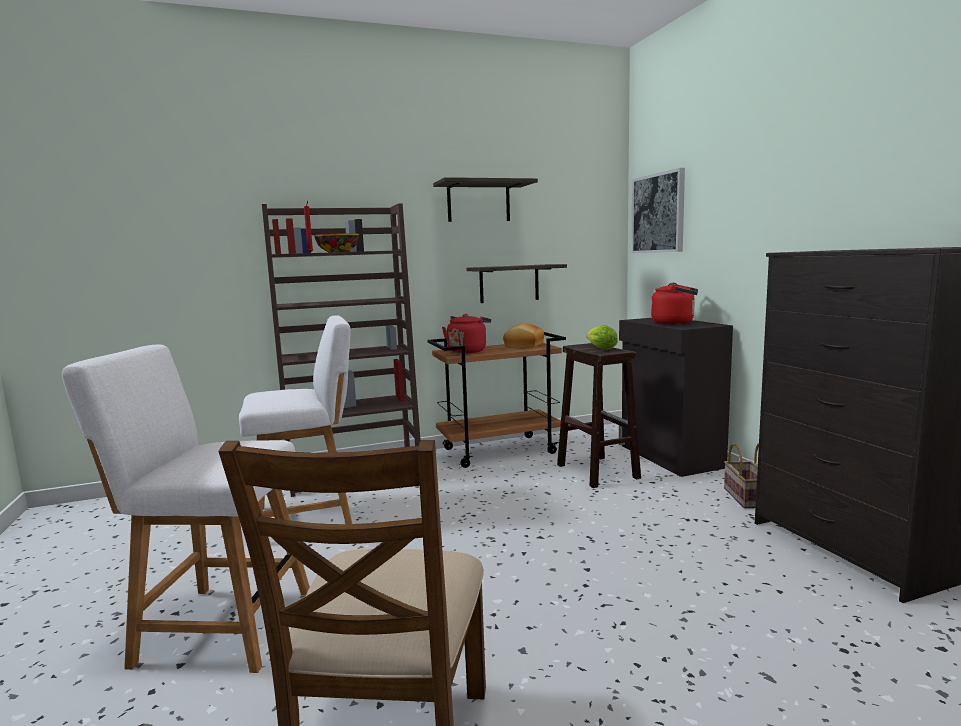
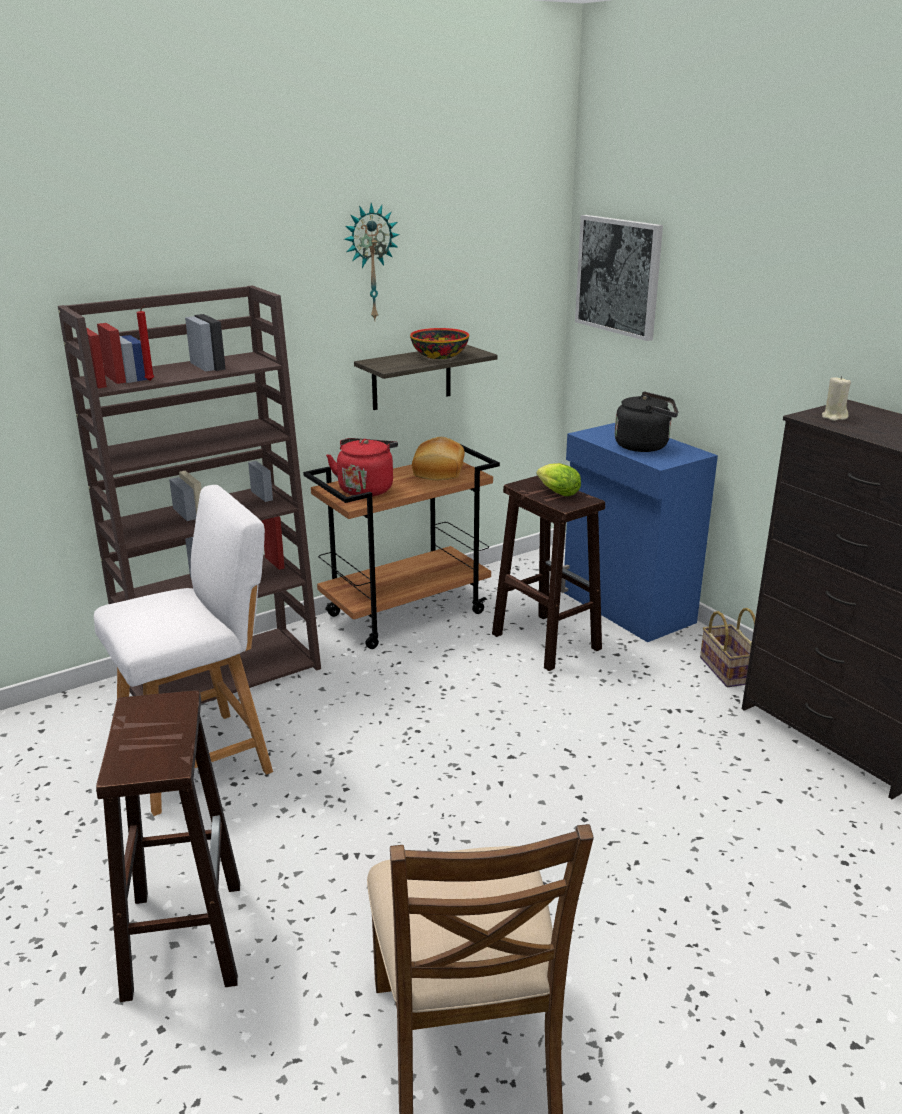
camera: 15 degrees left, 15 degrees up
(218, 626) = (183, 936): white chair -> brown stool
(340, 252) = (186, 369): bowl -> bowl (440, 356)
(478, 202) = (370, 262): shelf -> wall clock
(669, 456) = (626, 608): black cabinet -> blue cabinet
(675, 323) = (645, 446): red kettle -> black kettle
(812, 250) = (834, 417): none -> beige candle

